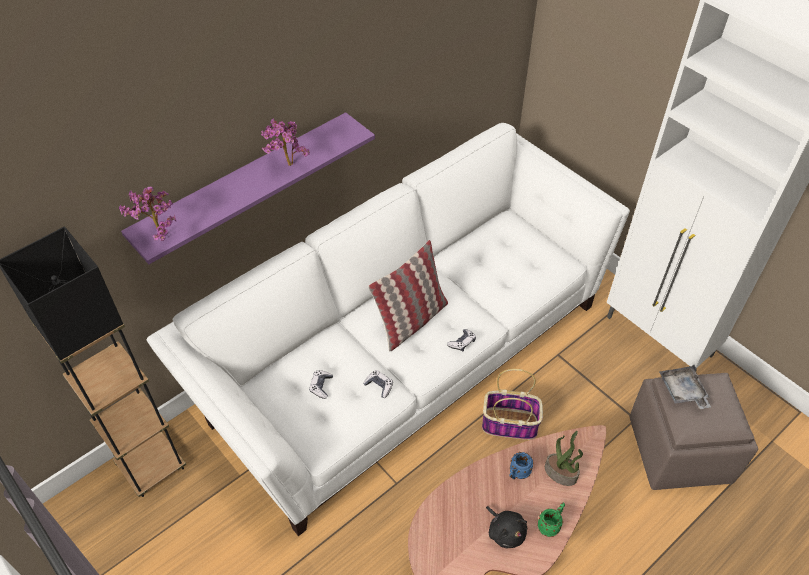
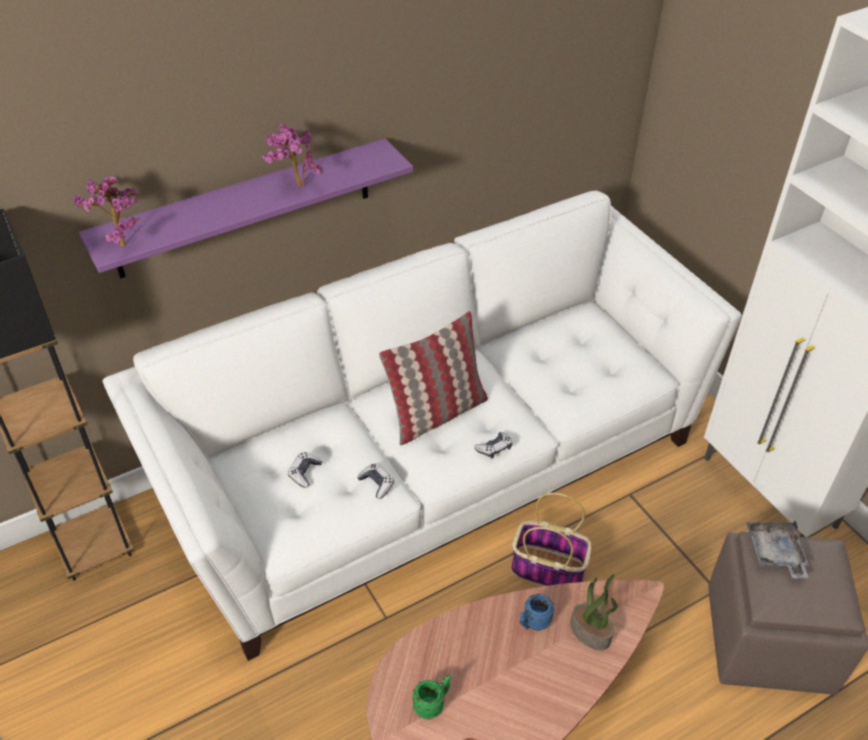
camera: 10 degrees right, 5 degrees down
(505, 531) = (500, 693): black plush toy -> none
(550, 525) = (562, 695): green mug -> green mug (432, 704)

